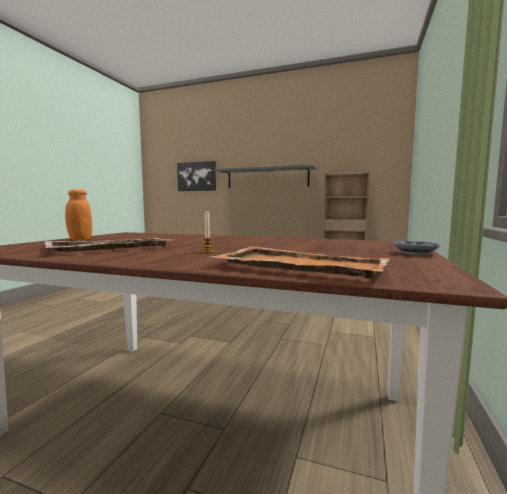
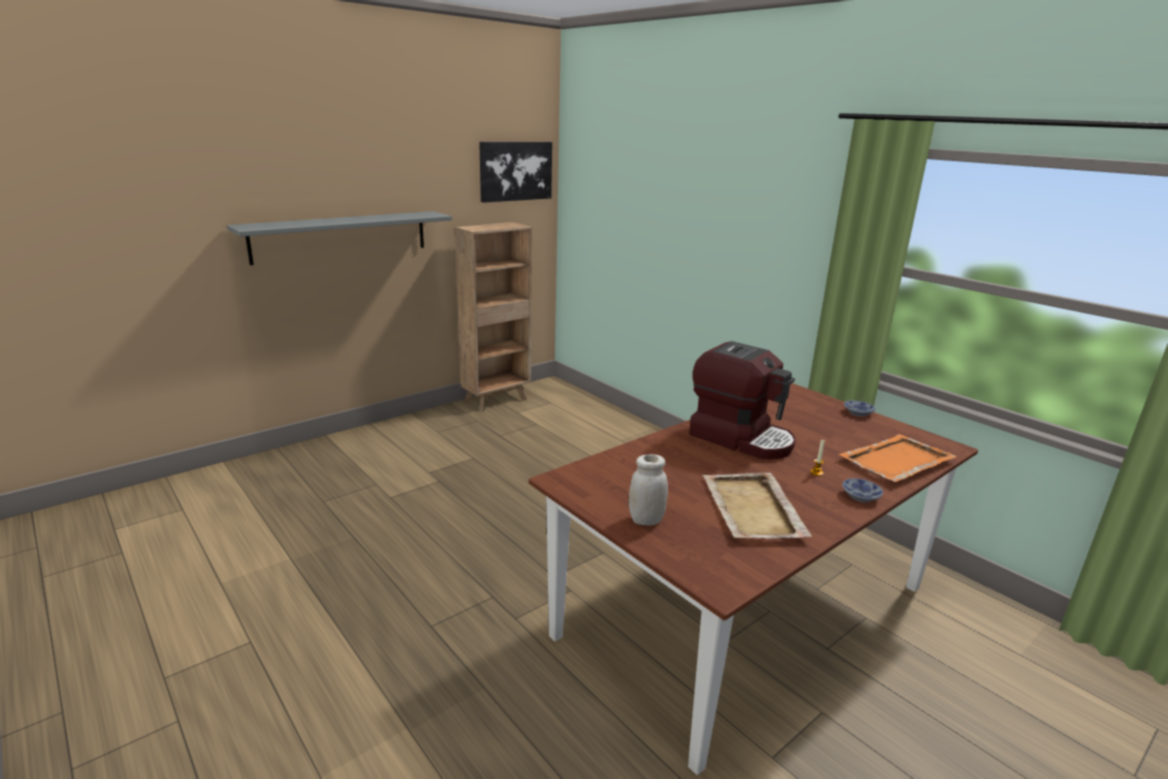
camera: 60 degrees left, 15 degrees up
(80, 240) = (646, 520): orange jar -> white jar
(168, 260) = (859, 496): none -> bowl
(196, 176) = (144, 242): picture -> picture (515, 171)
(246, 241) = (741, 438): none -> coffee machine

